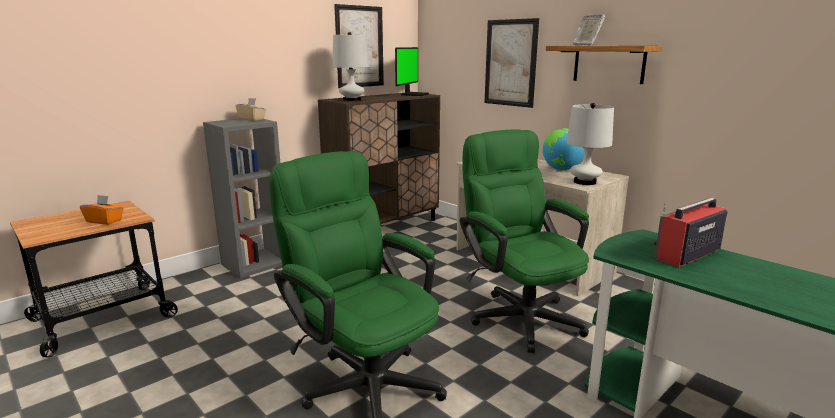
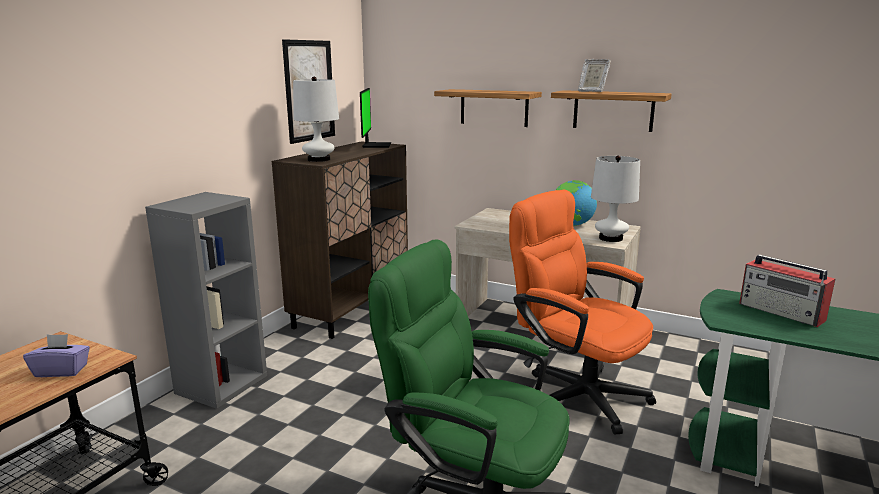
camera: 20 degrees left, 0 degrees up
(104, 221) = (61, 371): orange tissue box -> purple tissue box
(252, 119) = (209, 196): beige tissue box -> none
(510, 63) = (494, 107): picture -> shelf
(519, 314) = (575, 392): green office chair -> orange office chair
(686, 254) = (782, 312): radio -> radio turned 75 degrees counterclockwise

